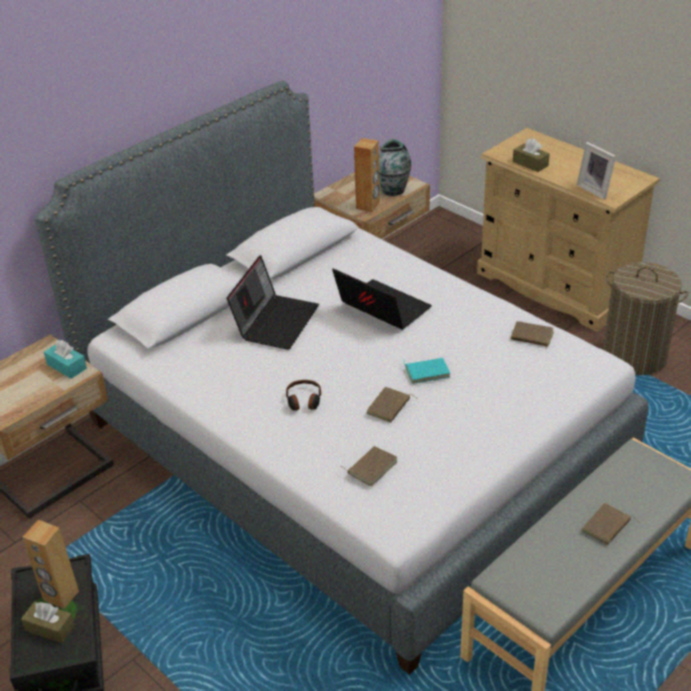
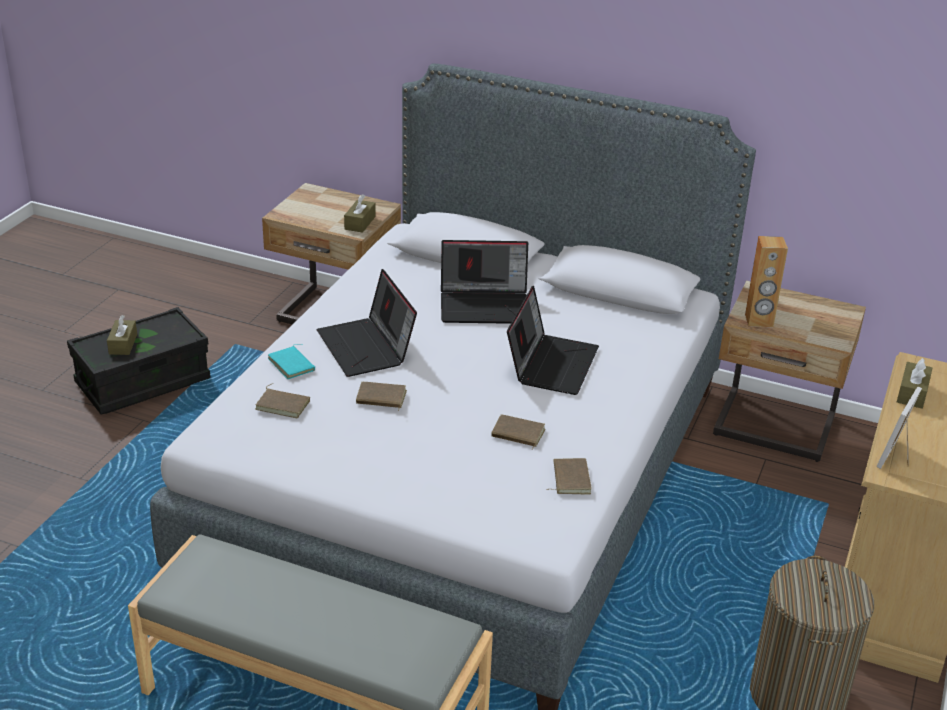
camera: 65 degrees right, 5 degrees down
(60, 596) = (158, 339): brown speaker -> none
(66, 366) = (360, 223): turquoise tissue box -> brown tissue box
(304, 401) = (367, 348): headphones -> laptop
(393, 190) = (810, 331): vase -> none
(427, 371) = (457, 414): turquoise book -> turquoise book (293, 364)
(607, 526) = (312, 621): brown book -> brown book (517, 434)

